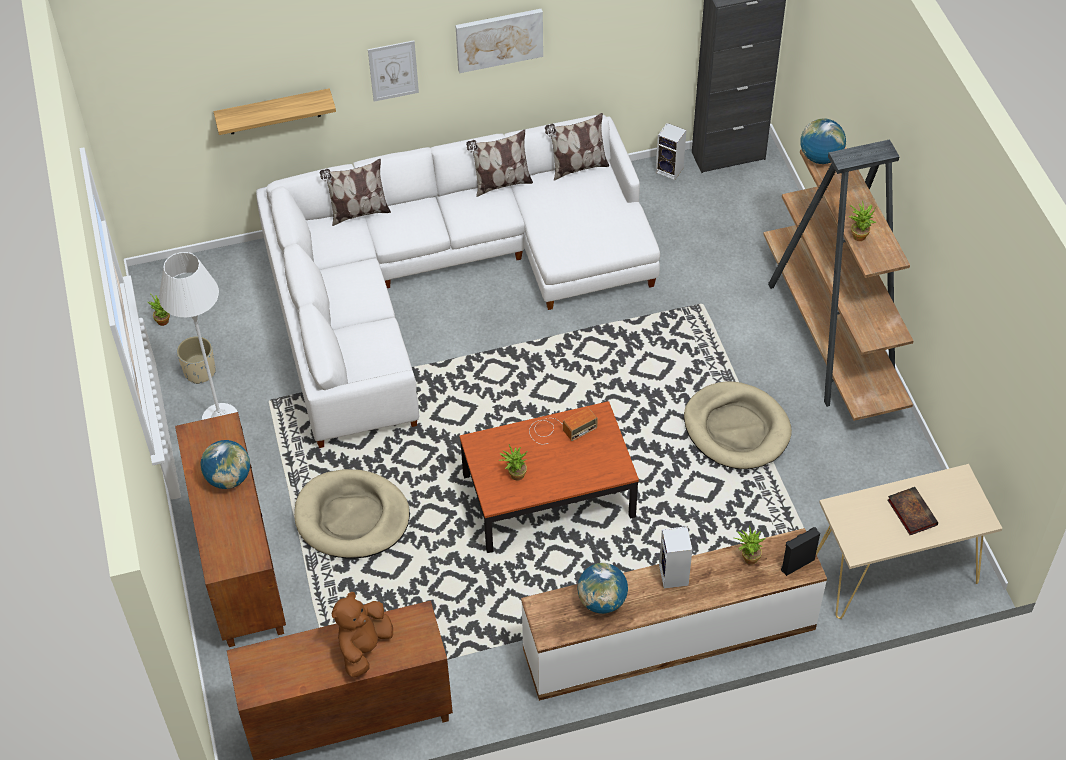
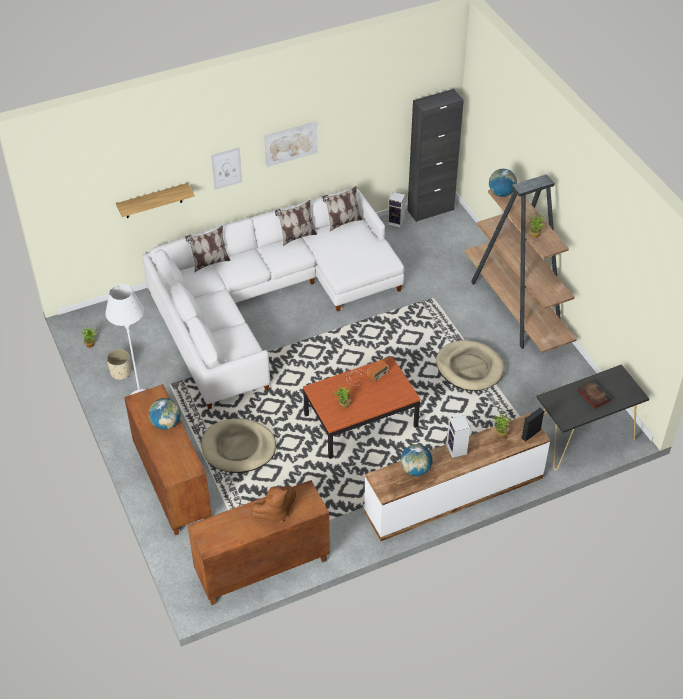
camera: 10 degrees left, 5 degrees down
(364, 647) = (275, 512): brown plush toy -> brown plush toy turned 135 degrees counterclockwise
(893, 571) = (583, 439): beige console table -> black console table

